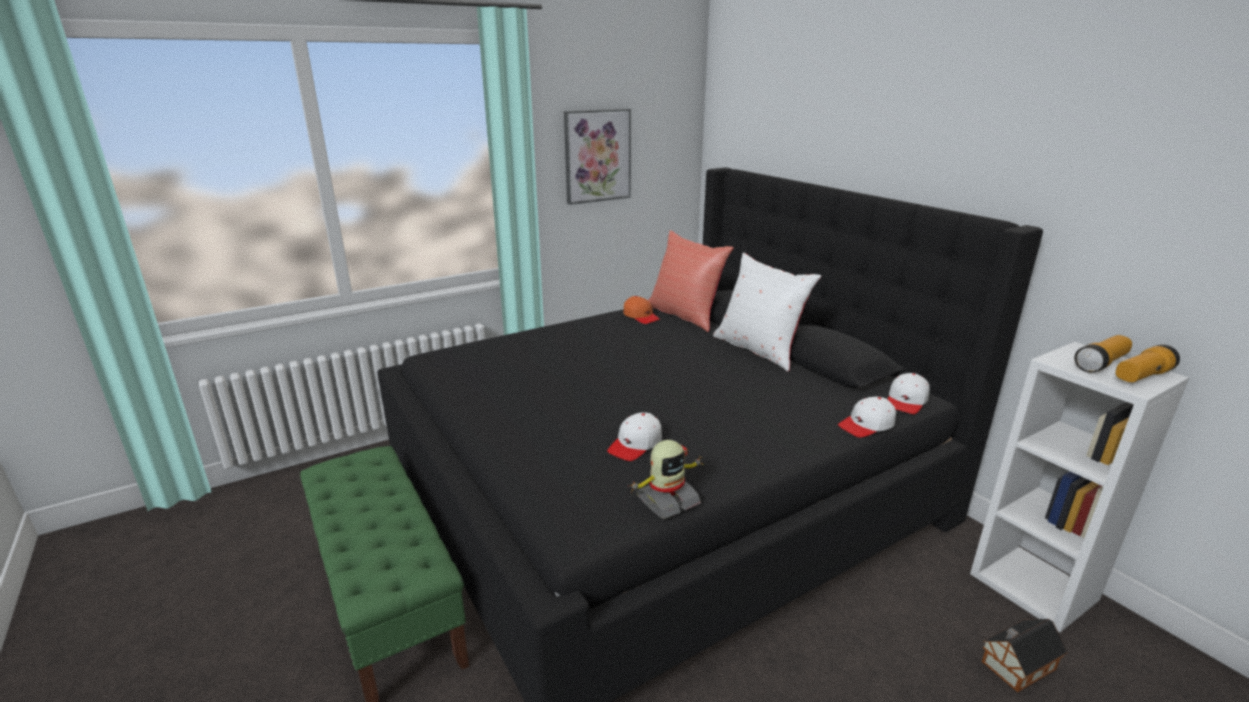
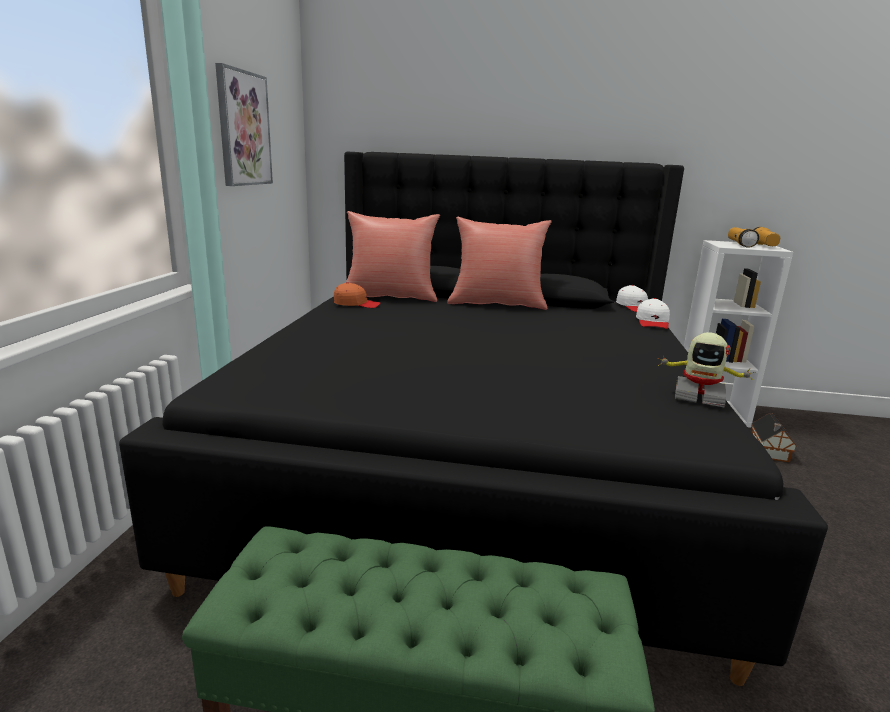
camera: 50 degrees left, 5 degrees down
(635, 444) = (593, 377): white cap -> none
(667, 500) = (698, 396): toy robot -> toy robot turned 105 degrees clockwise
(759, 350) = (497, 303): white pillow -> red pillow

